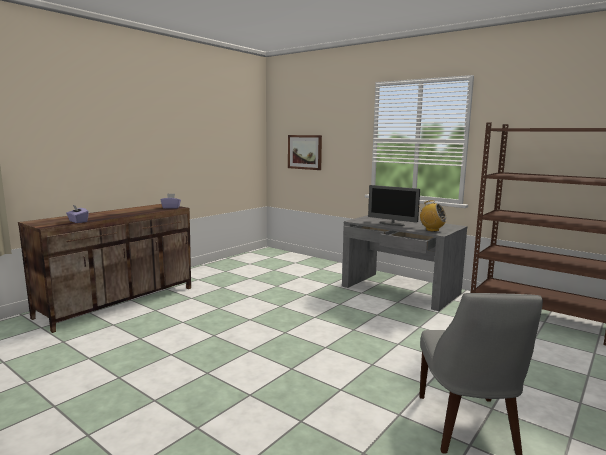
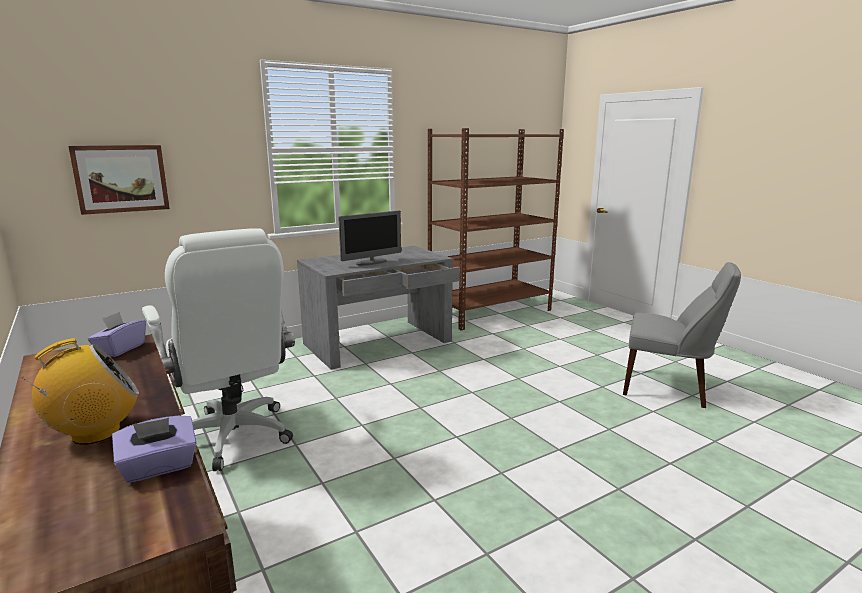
camera: 70 degrees left, 5 degrees up
(249, 283) = (233, 437): none -> white office chair
(432, 230) = (420, 256): radio -> radio (95, 433)

